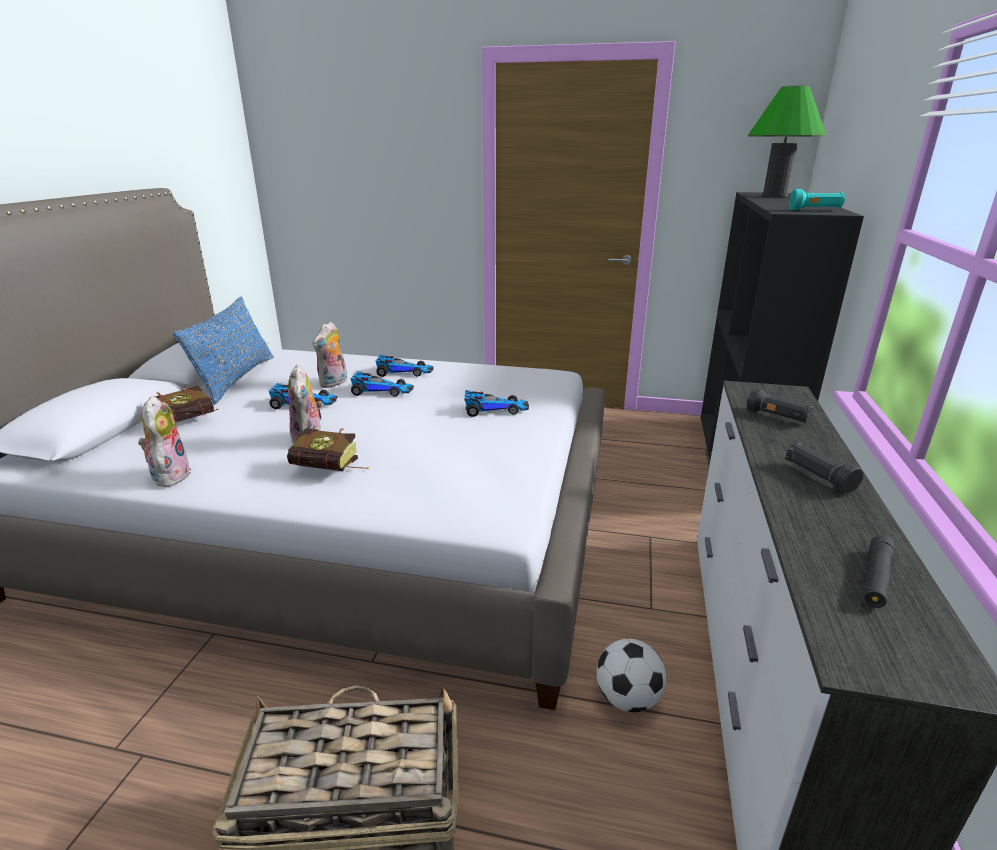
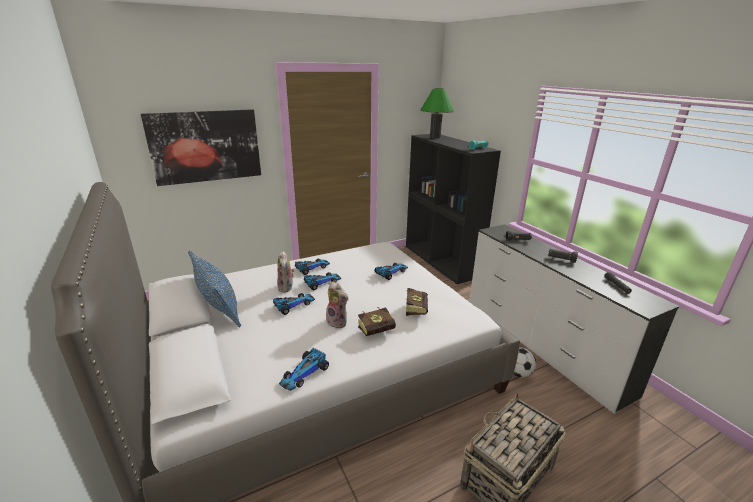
camera: 40 degrees left, 0 degrees up
(170, 475) = (304, 373): plush toy -> toy car
(192, 420) = (247, 341): book -> book (416, 308)
(374, 179) = (205, 146): none -> picture

